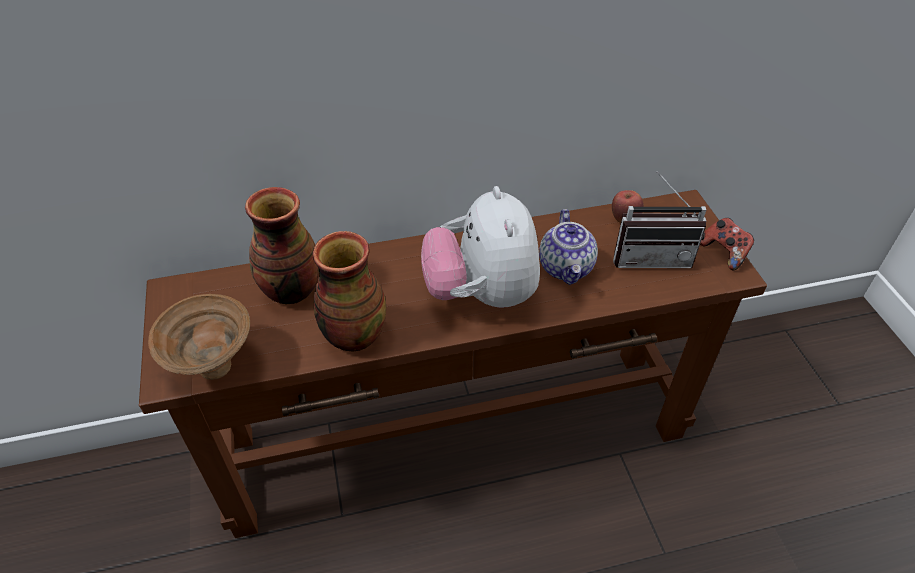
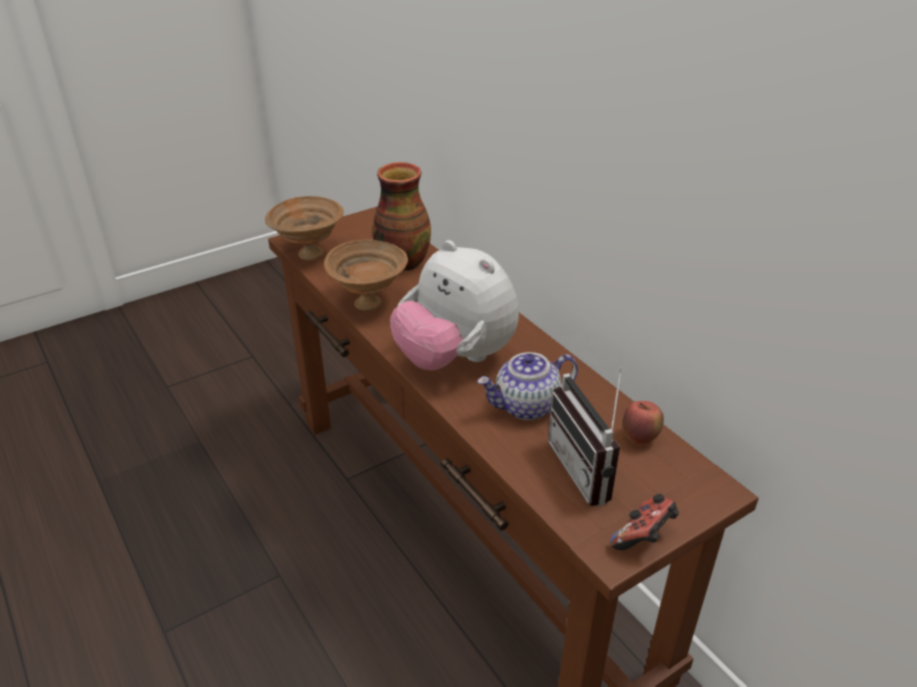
camera: 70 degrees right, 10 degrees down
(353, 335) = (369, 303): vase -> brown bowl
(481, 294) = (455, 358): plush toy -> plush toy turned 105 degrees counterclockwise

